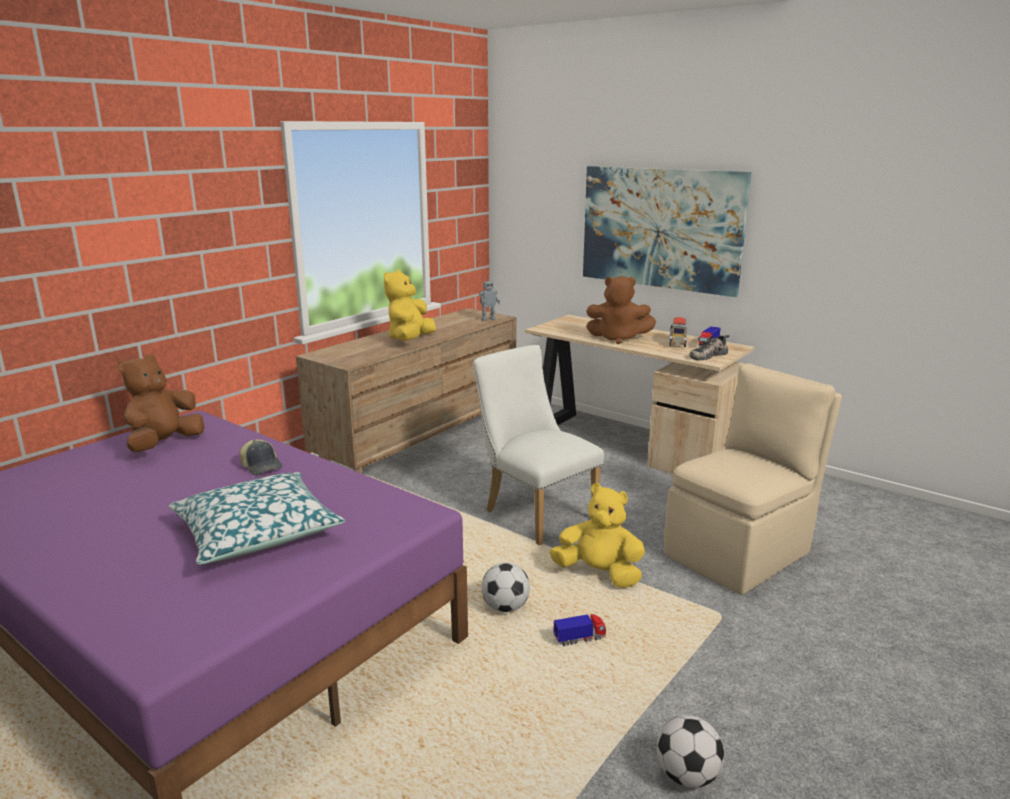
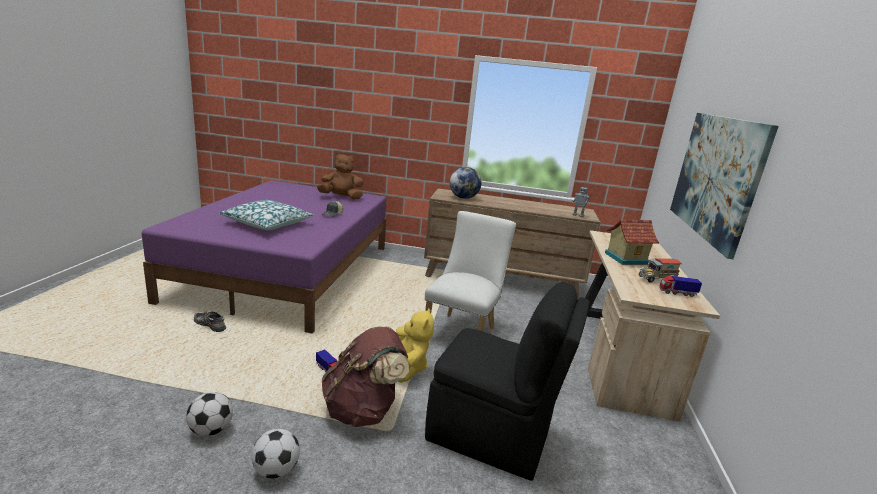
camera: 60 degrees right, 0 degrees up
(365, 352) = (463, 198): none -> globe
(410, 340) = (500, 203): yellow plush toy -> none
(505, 607) = (347, 340): football -> football (276, 470)
(618, 338) = (625, 258): brown plush toy -> toy house
(677, 627) = (363, 410): none -> brown backpack
(707, 355) = (646, 293): shoe -> shoe (211, 324)
(740, 552) = (492, 434): beige chair -> black chair

